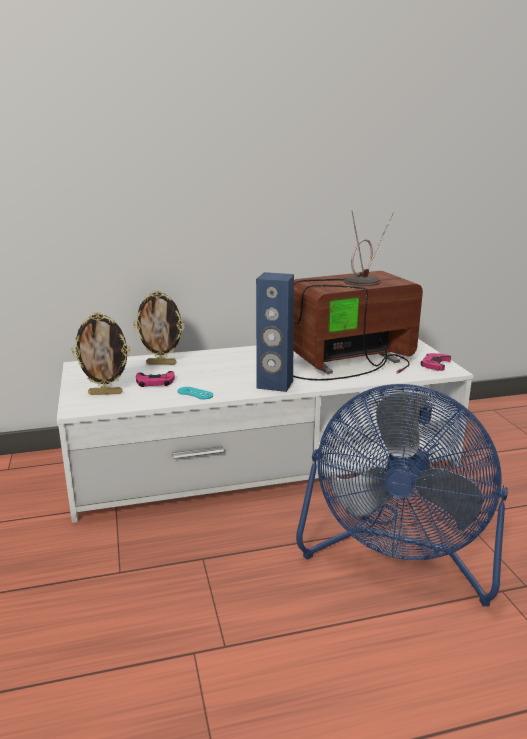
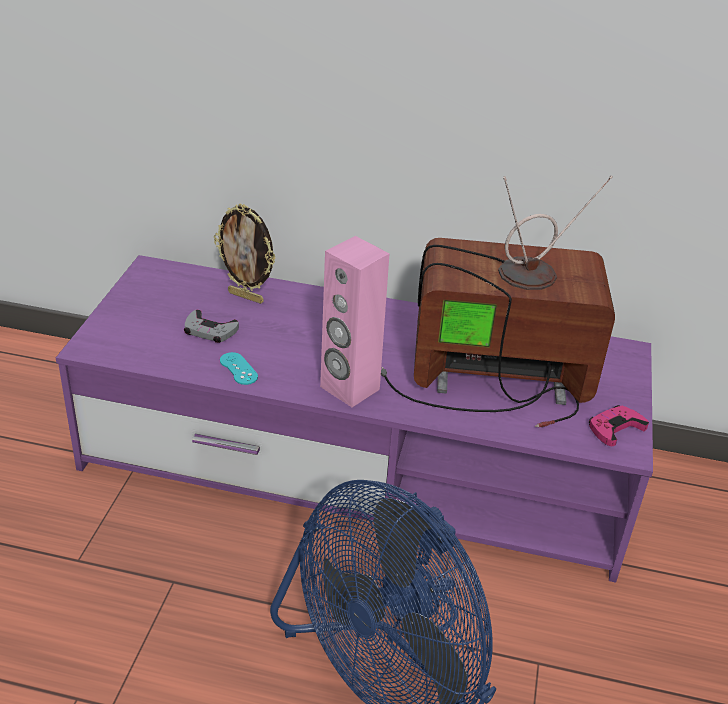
camera: 25 degrees right, 15 degrees up
(106, 393) = (140, 331): picture frame -> none
(155, 382) = (209, 331): pink game controller -> grey game controller
(264, 457) = (359, 459): white tv stand -> purple tv stand
(274, 385) = (349, 388): blue speaker -> pink speaker

